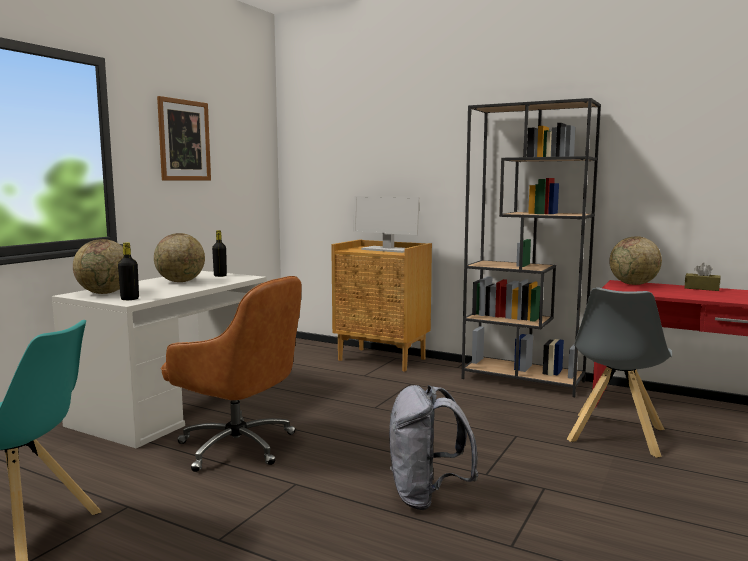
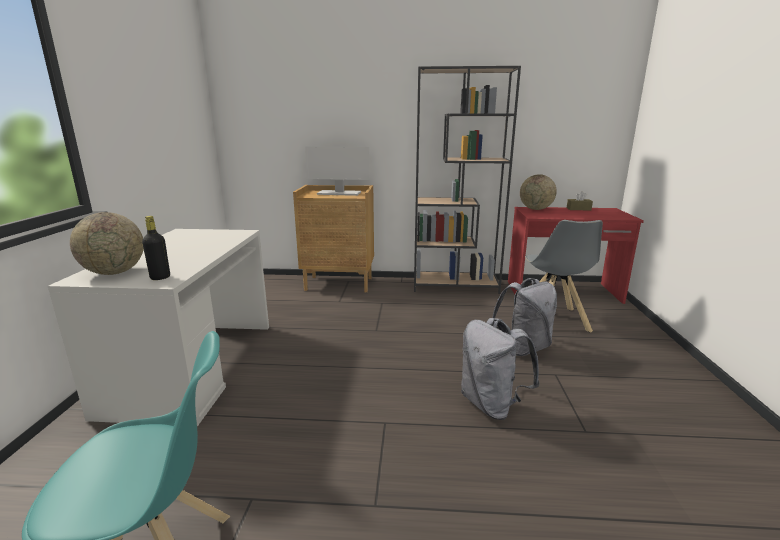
camera: 25 degrees left, 10 degrees up
(180, 281) = (181, 245): globe -> none
(184, 140) = (135, 91): picture -> none
(220, 276) = (211, 233): black bottle -> none
(236, 446) = (297, 398): brown office chair -> none
(534, 455) = (523, 348): none -> grey backpack

